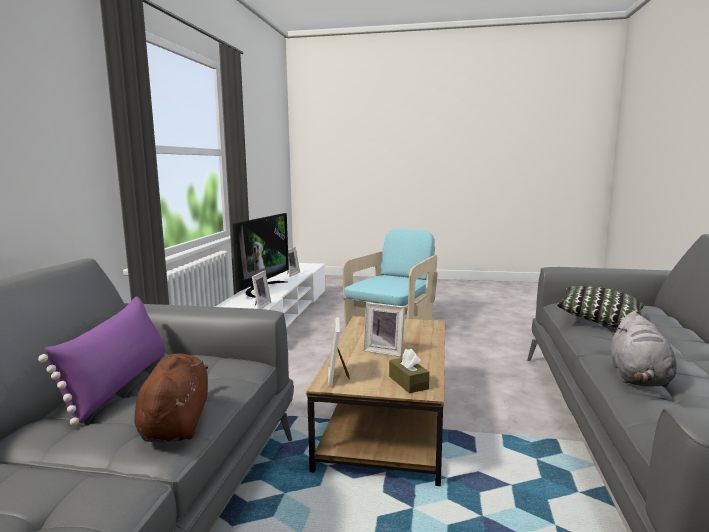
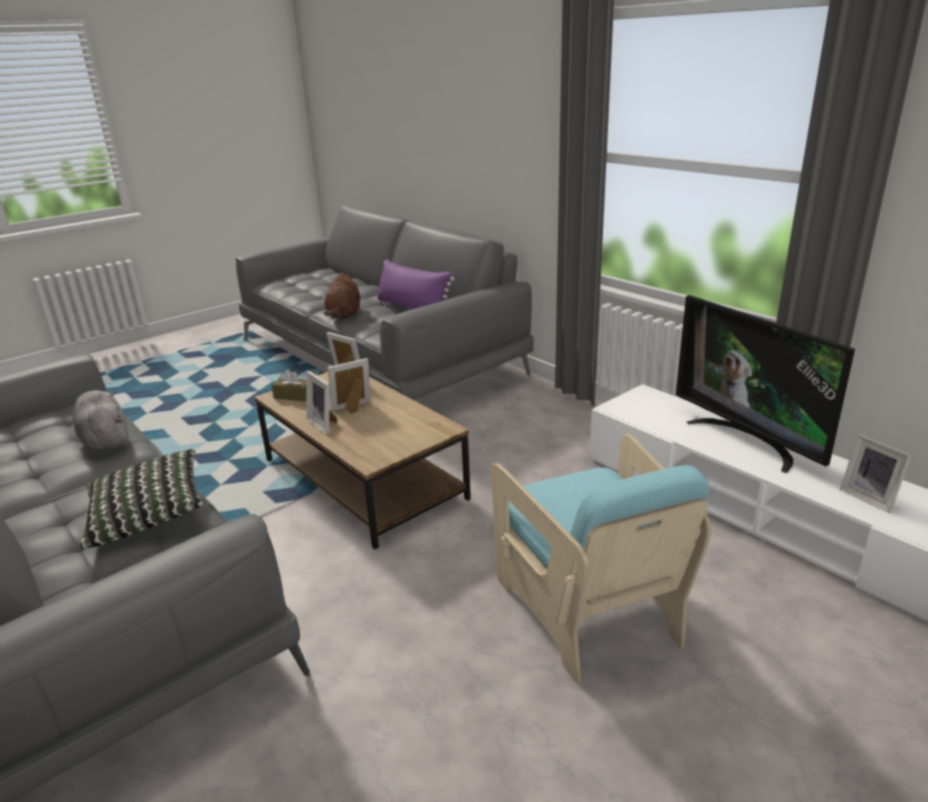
camera: 130 degrees right, 15 degrees up
(176, 423) = (344, 315): brown plush toy -> brown plush toy turned 60 degrees clockwise
(260, 306) = (636, 417): picture frame -> picture frame (325, 424)

